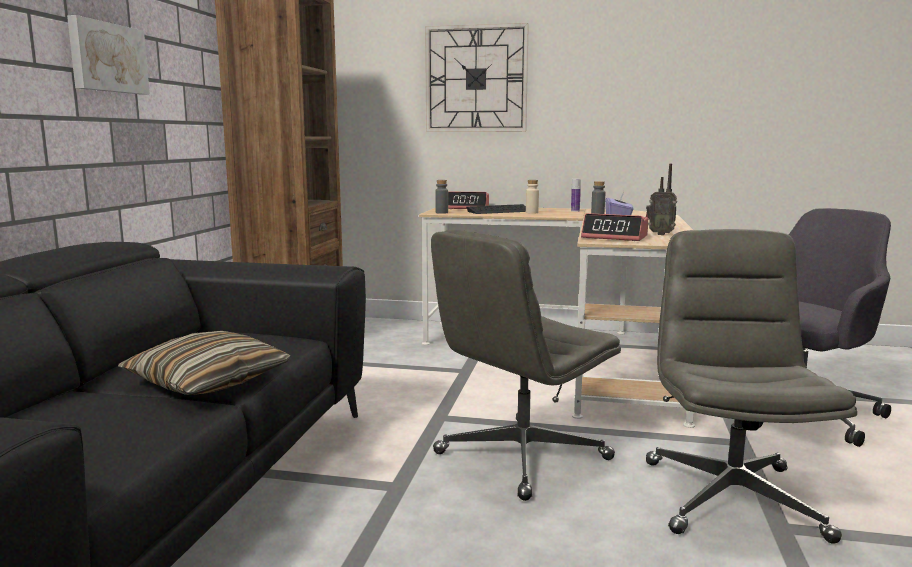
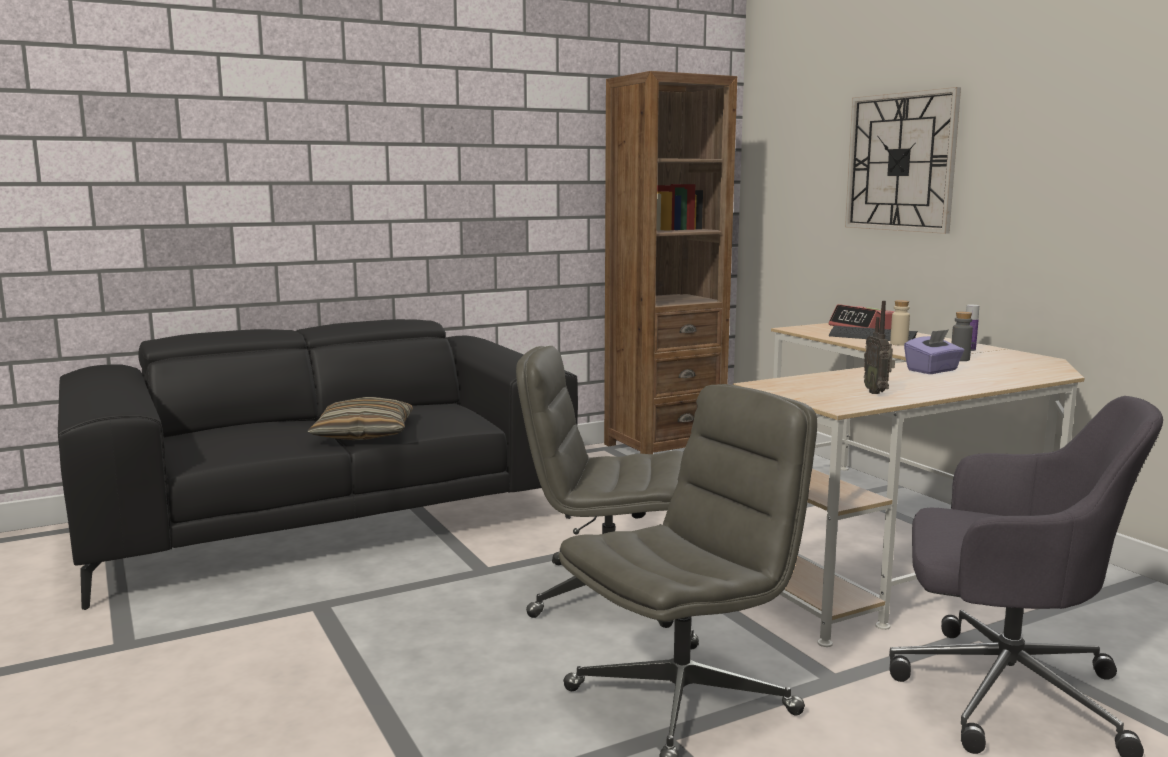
camera: 50 degrees right, 0 degrees up
(107, 58) = (460, 169): picture -> none
(441, 212) = (800, 329): grey bottle -> none
(615, 237) = (804, 385): alarm clock -> none

